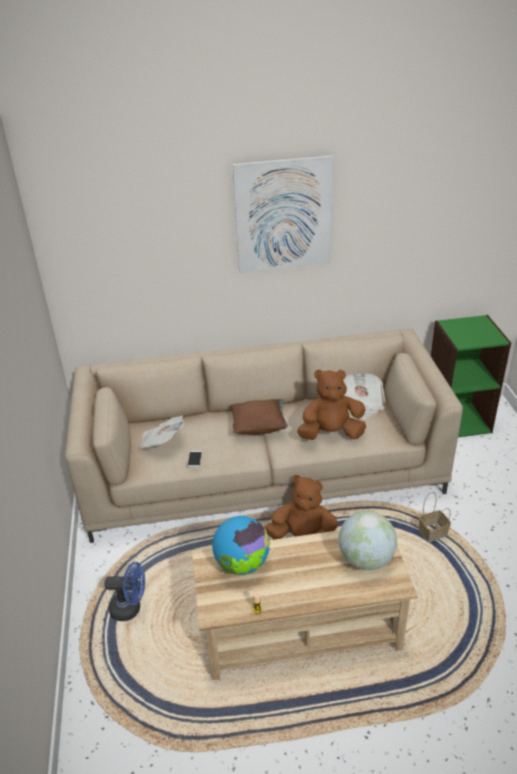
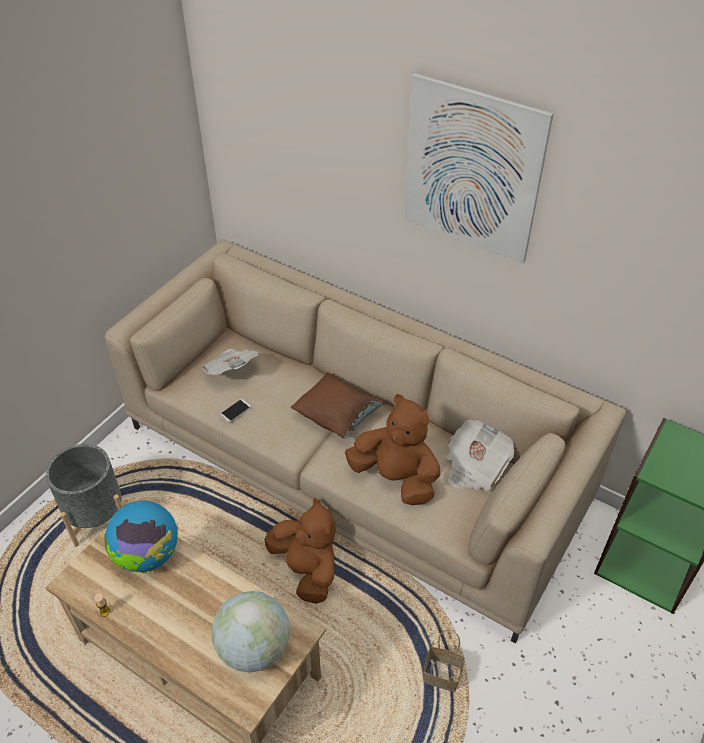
camera: 40 degrees right, 10 degrees up
(130, 608) = (97, 517): blue fan -> grey planter

